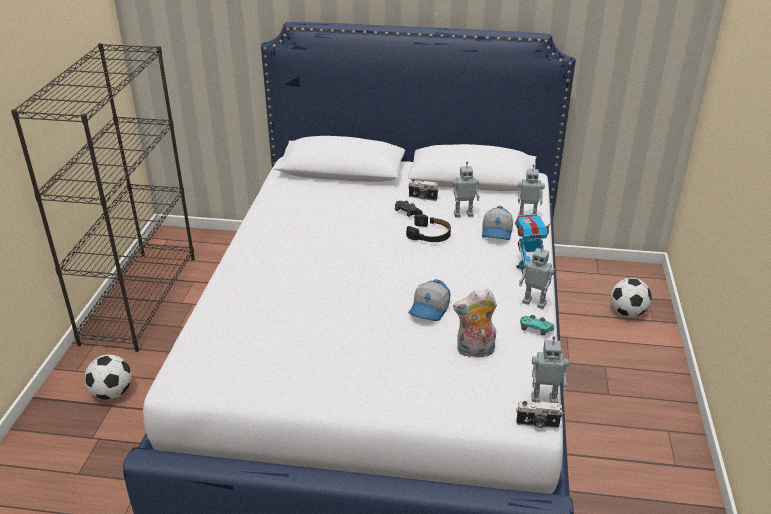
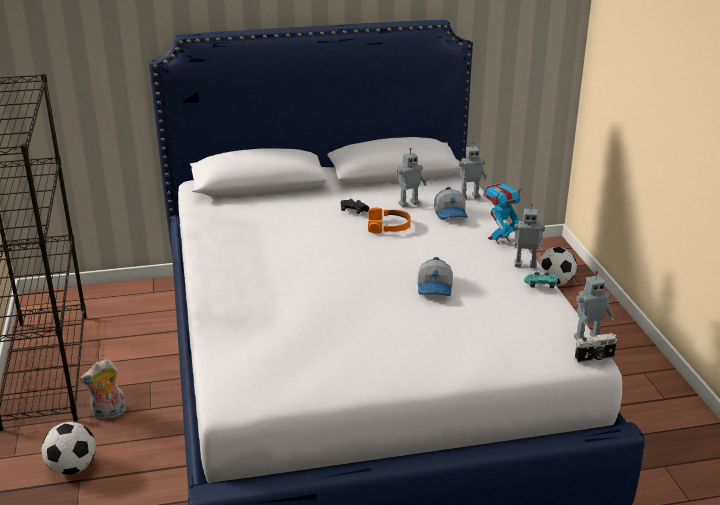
camera: 20 degrees left, 5 degrees down
(422, 198) = (359, 196): camera -> none
(429, 235) = (389, 226): black headphones -> orange headphones
(474, 351) = (501, 314): plush toy -> plush toy (108, 414)

